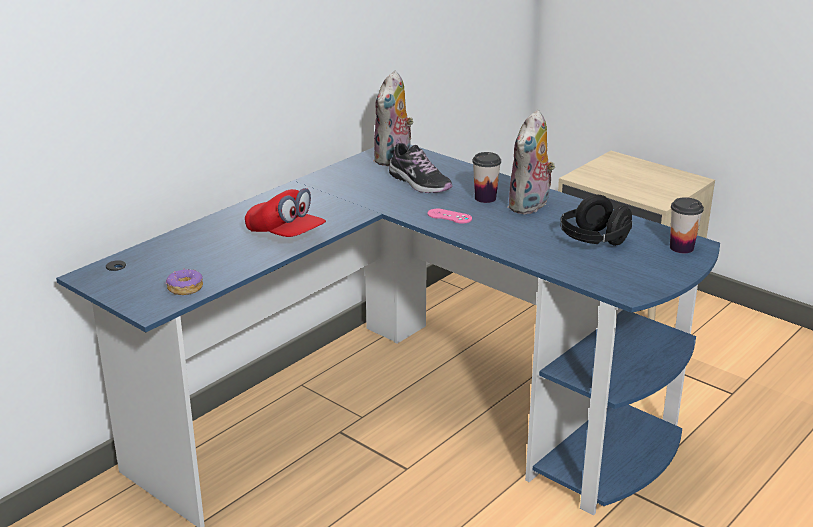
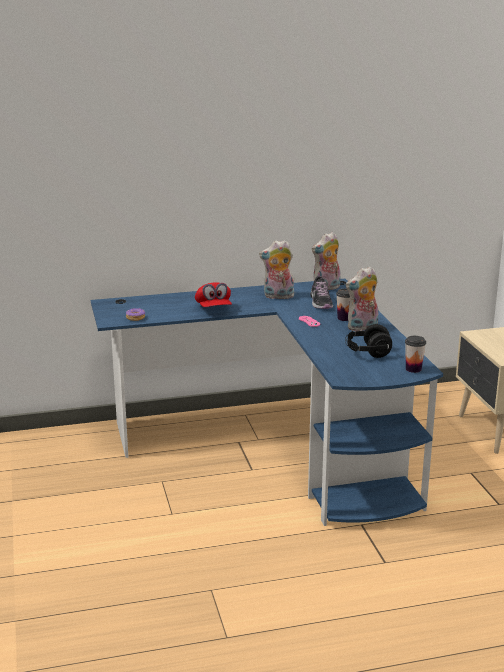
camera: 35 degrees right, 5 degrees down
(349, 190) = (278, 297): none -> plush toy

